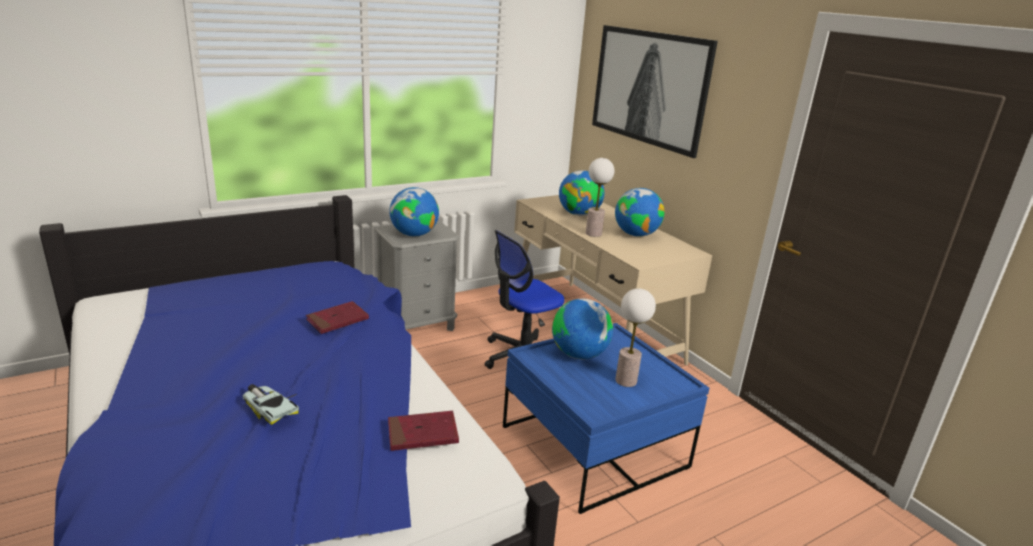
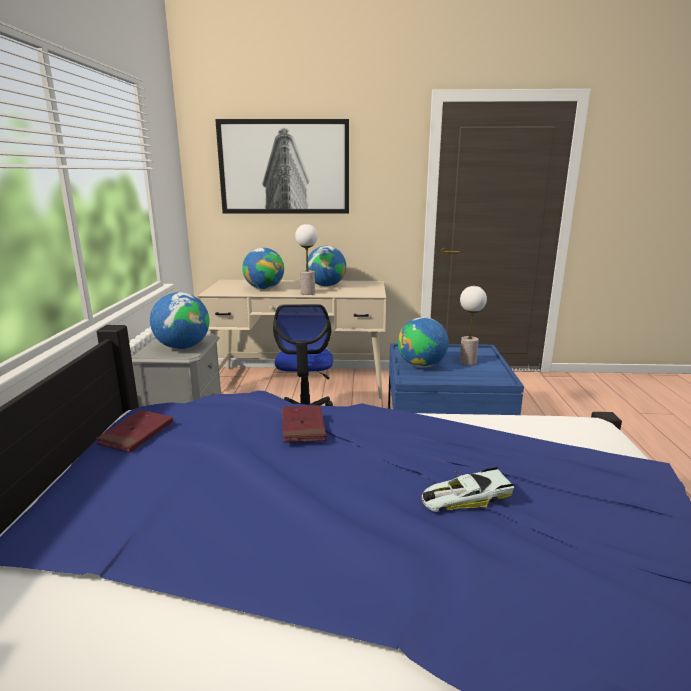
camera: 55 degrees left, 5 degrees down
(422, 434) = (538, 431): red book -> red book (136, 434)

